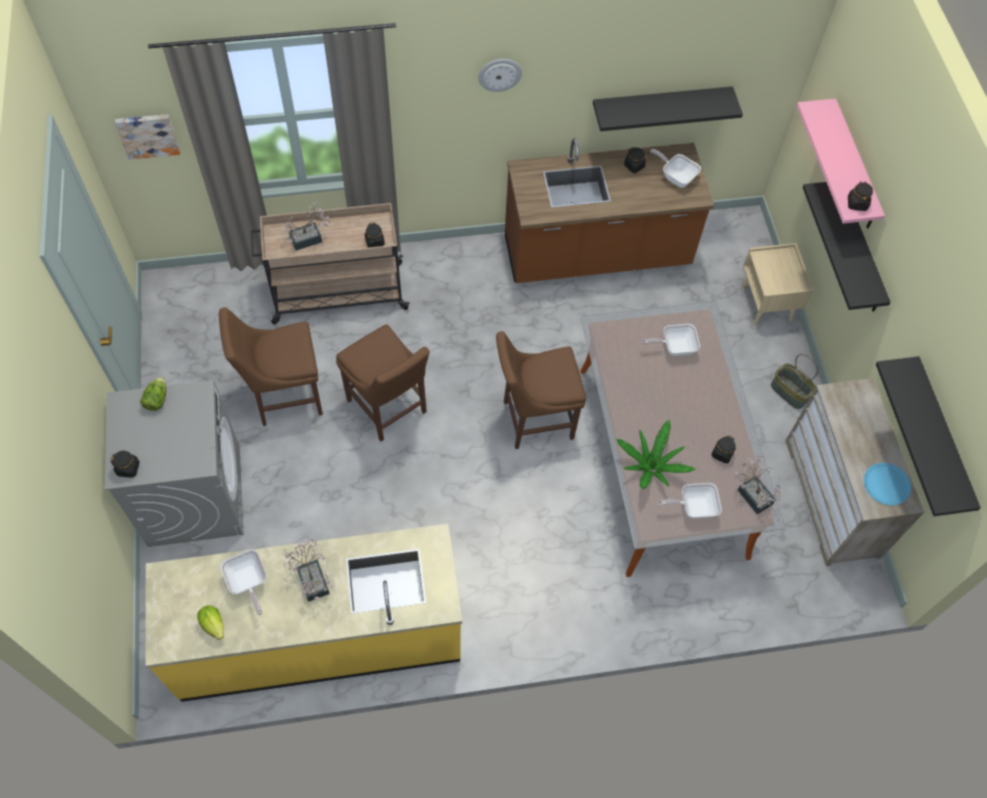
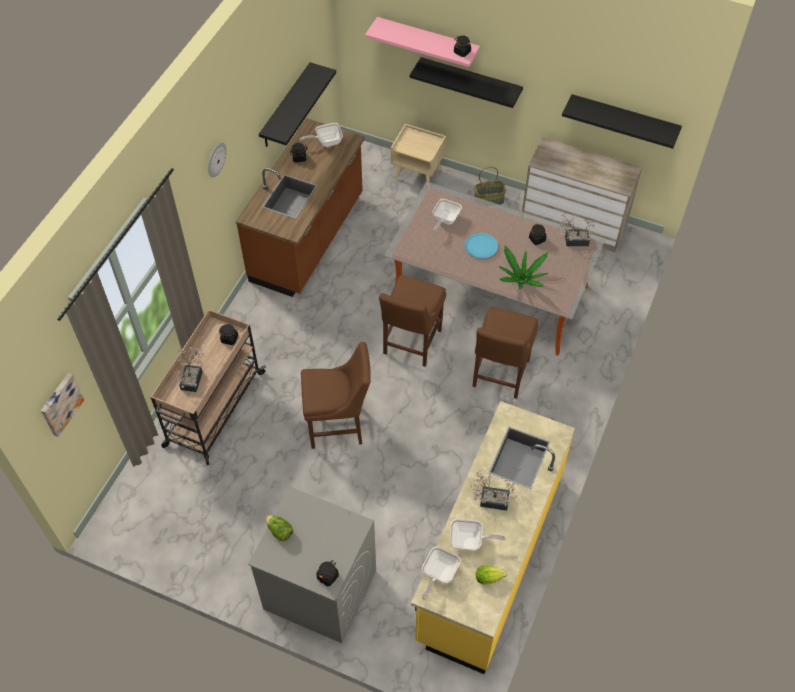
camera: 55 degrees left, 5 degrees down
(284, 396) = (278, 488): brown chair -> brown chair (499, 375)
(693, 507) = (563, 274): frying pan -> frying pan (438, 574)
(886, 484) = (614, 172): blue plate -> blue plate (481, 246)

